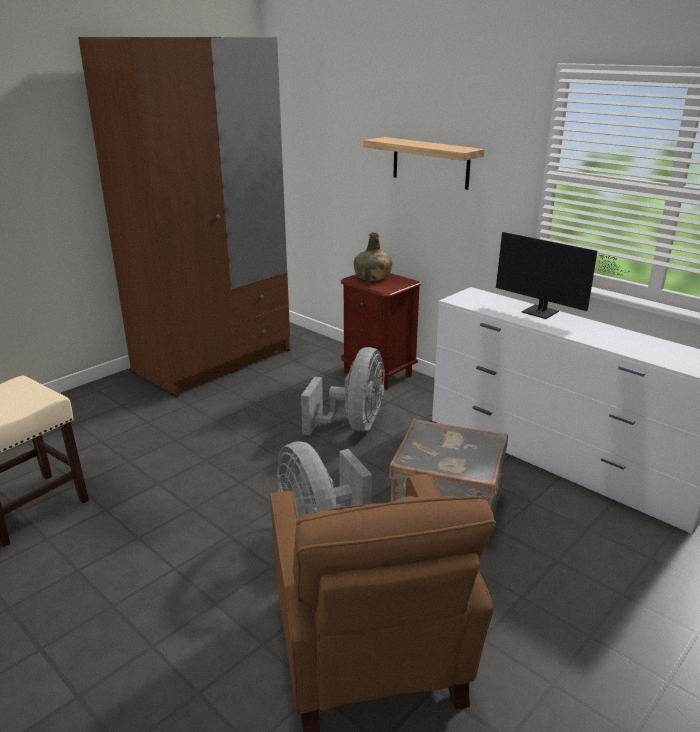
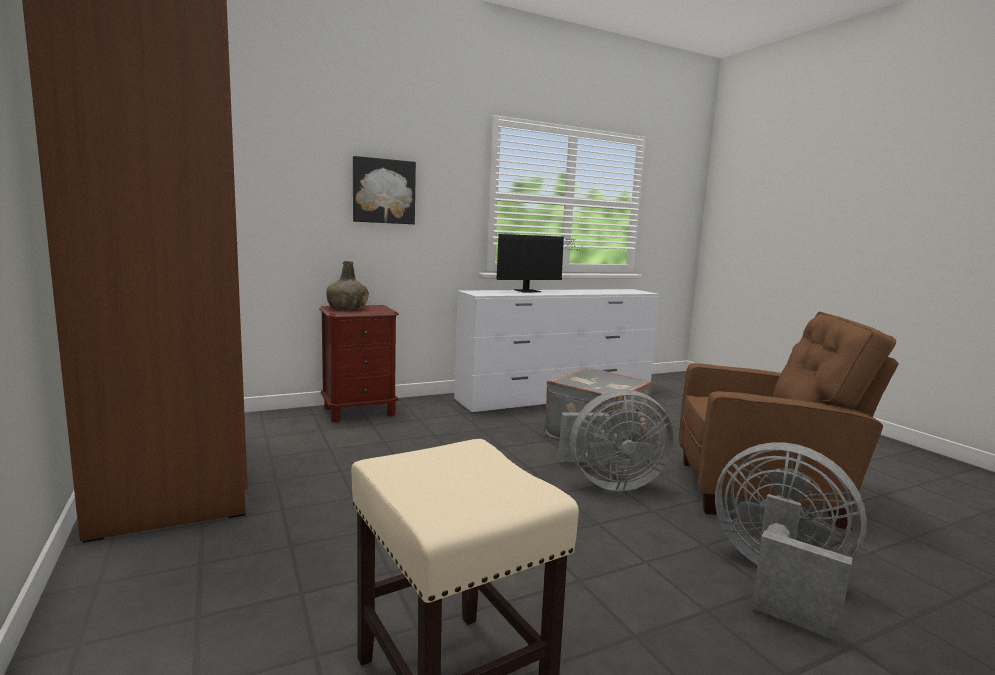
camera: 70 degrees left, 15 degrees down
(353, 425) = (445, 438): grey fan -> grey fan (778, 580)
(430, 163) = (383, 191): shelf -> picture

